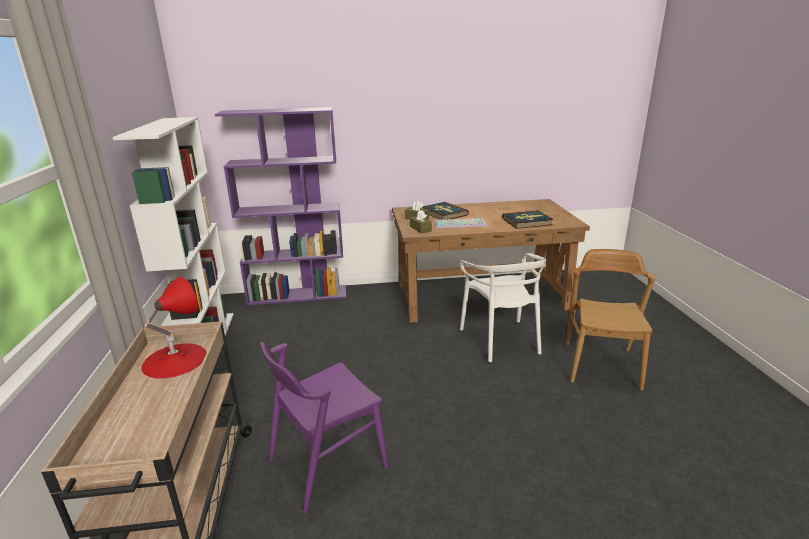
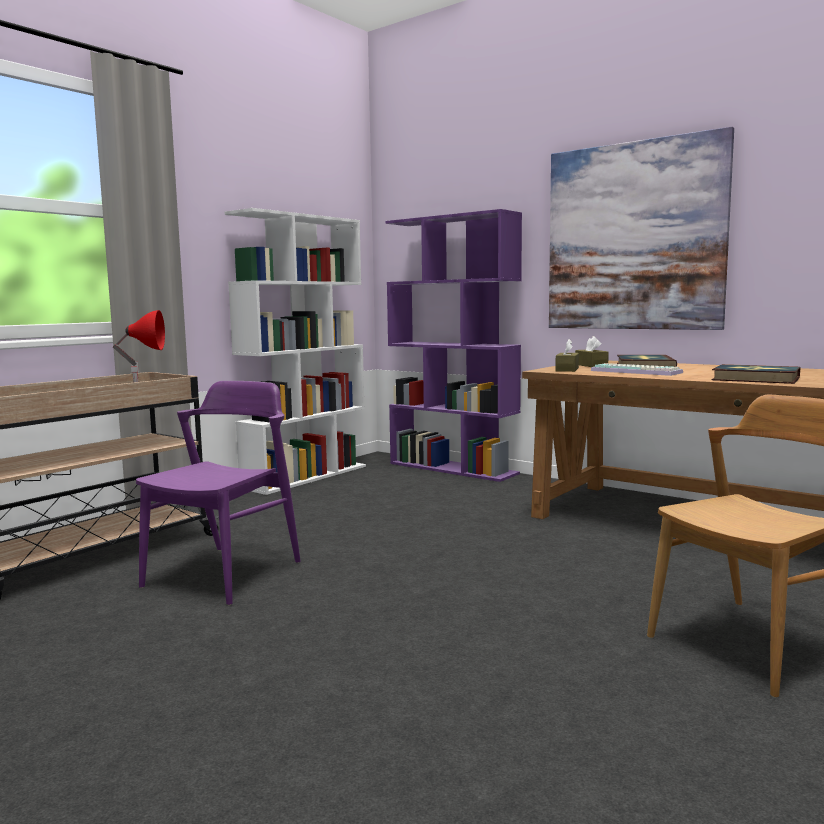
camera: 45 degrees right, 15 degrees down
(327, 463) = (224, 574): purple chair -> purple chair turned 105 degrees clockwise
(416, 127) = (634, 237): none -> picture
(501, 340) = (627, 565): white chair -> none

